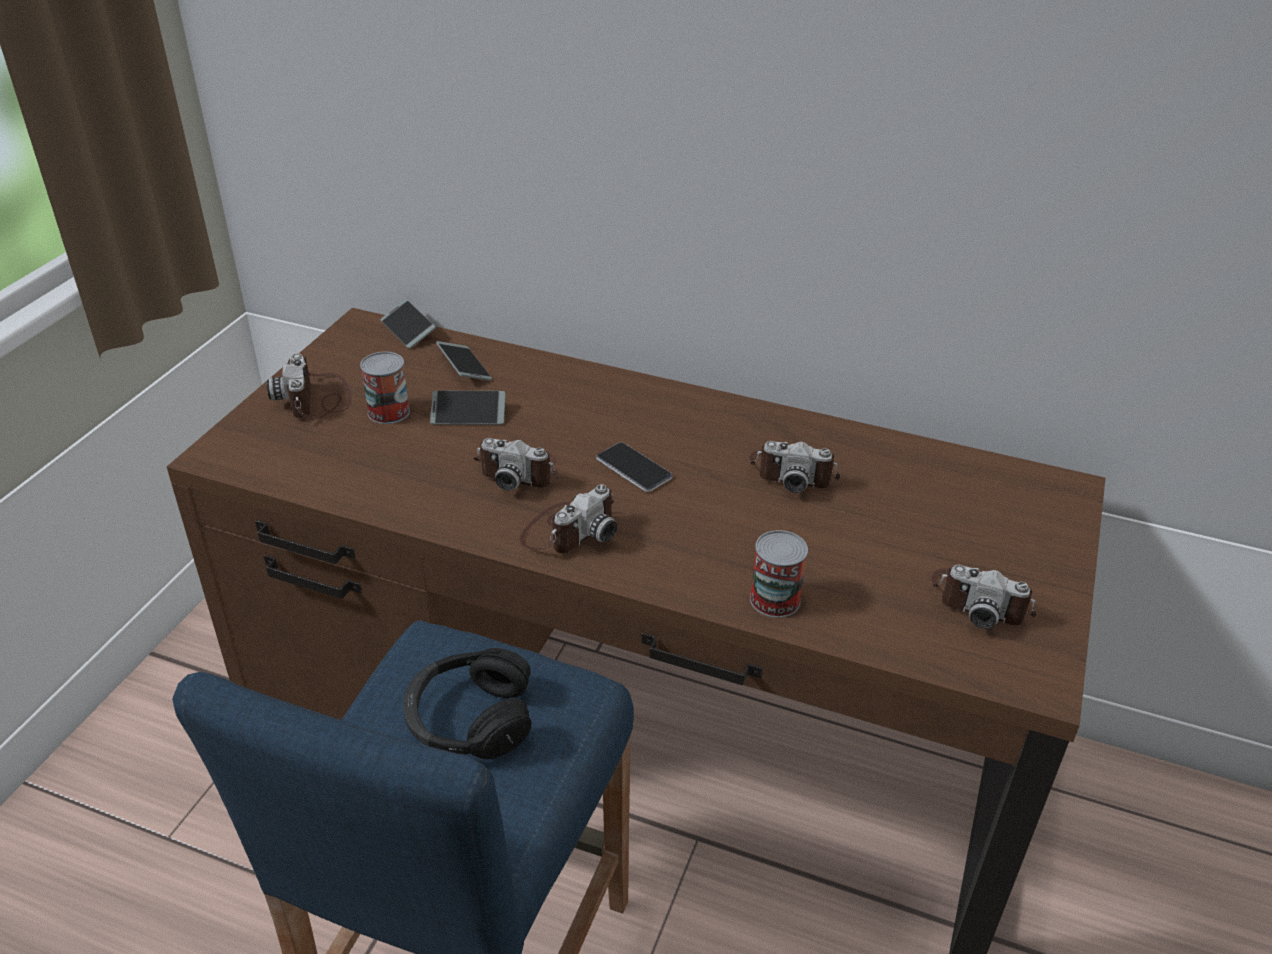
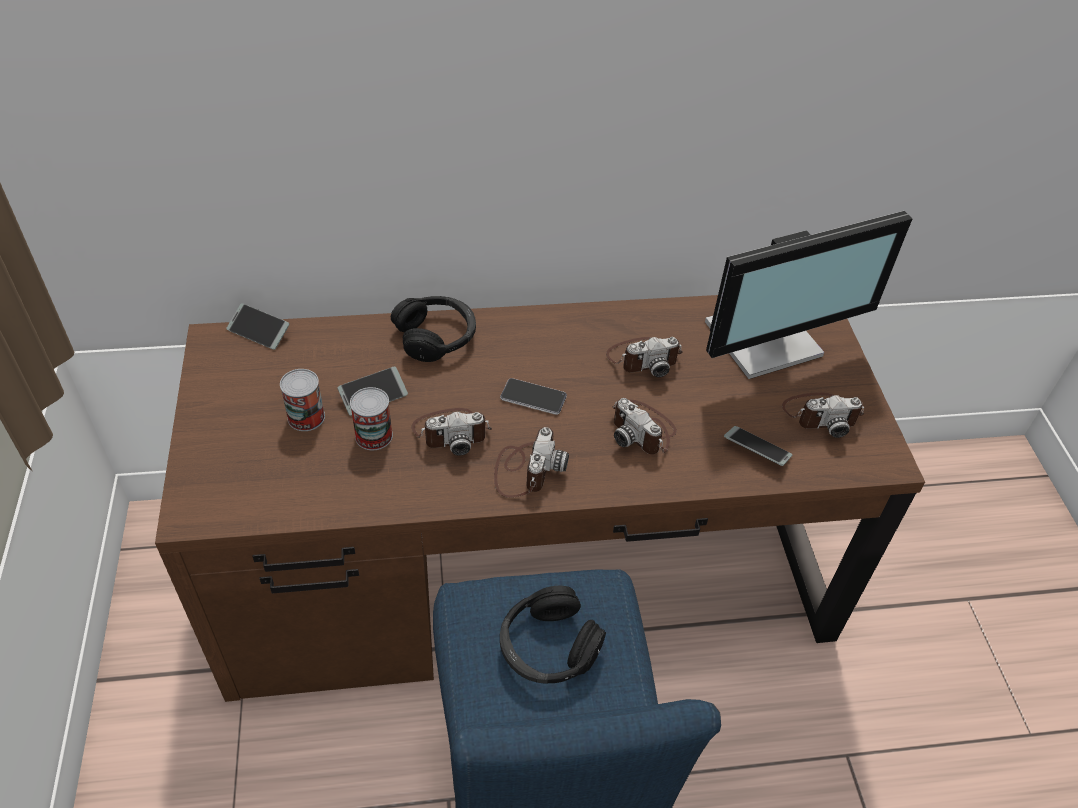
camera: 30 degrees left, 10 degrees up
(317, 399) = (234, 428): camera -> camera (643, 430)
(464, 367) = (335, 352): phone -> phone (756, 450)
(576, 384) = (436, 336): none -> black headphones
(775, 599) = (700, 467): can -> can (374, 436)
(967, 504) = (767, 342): none -> monitor

